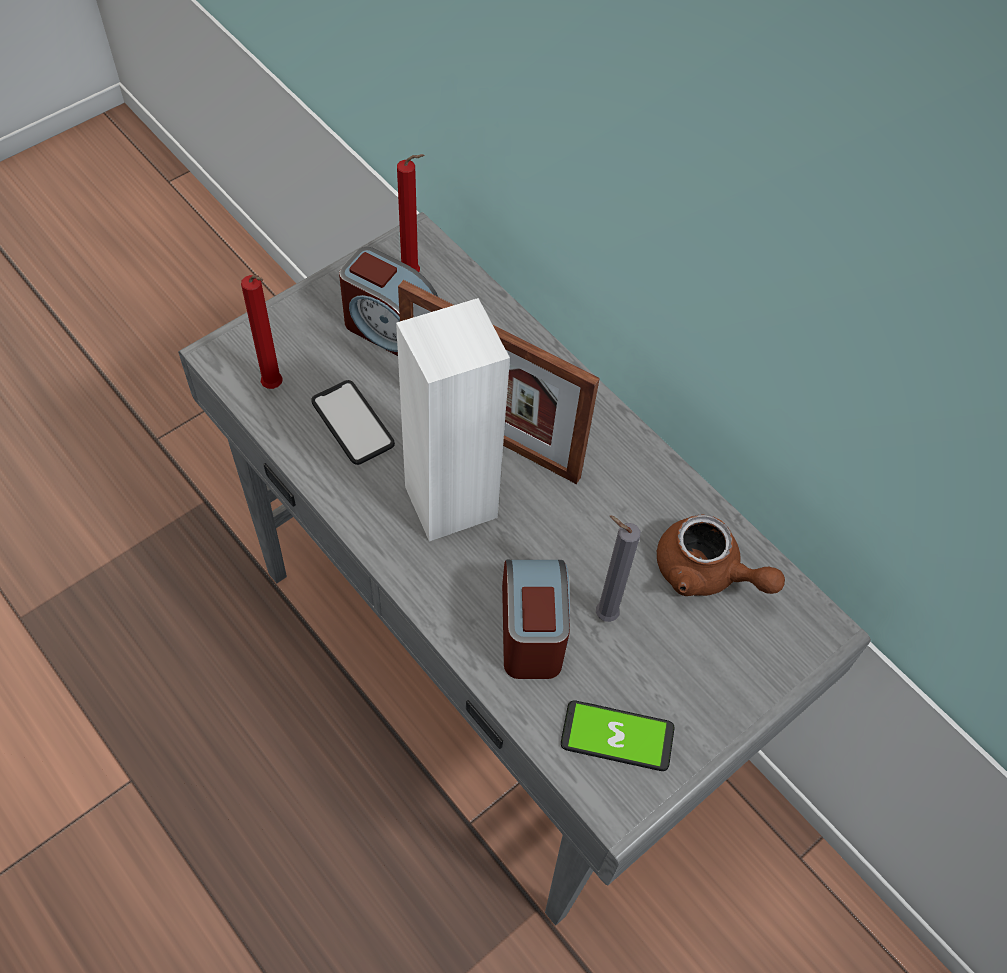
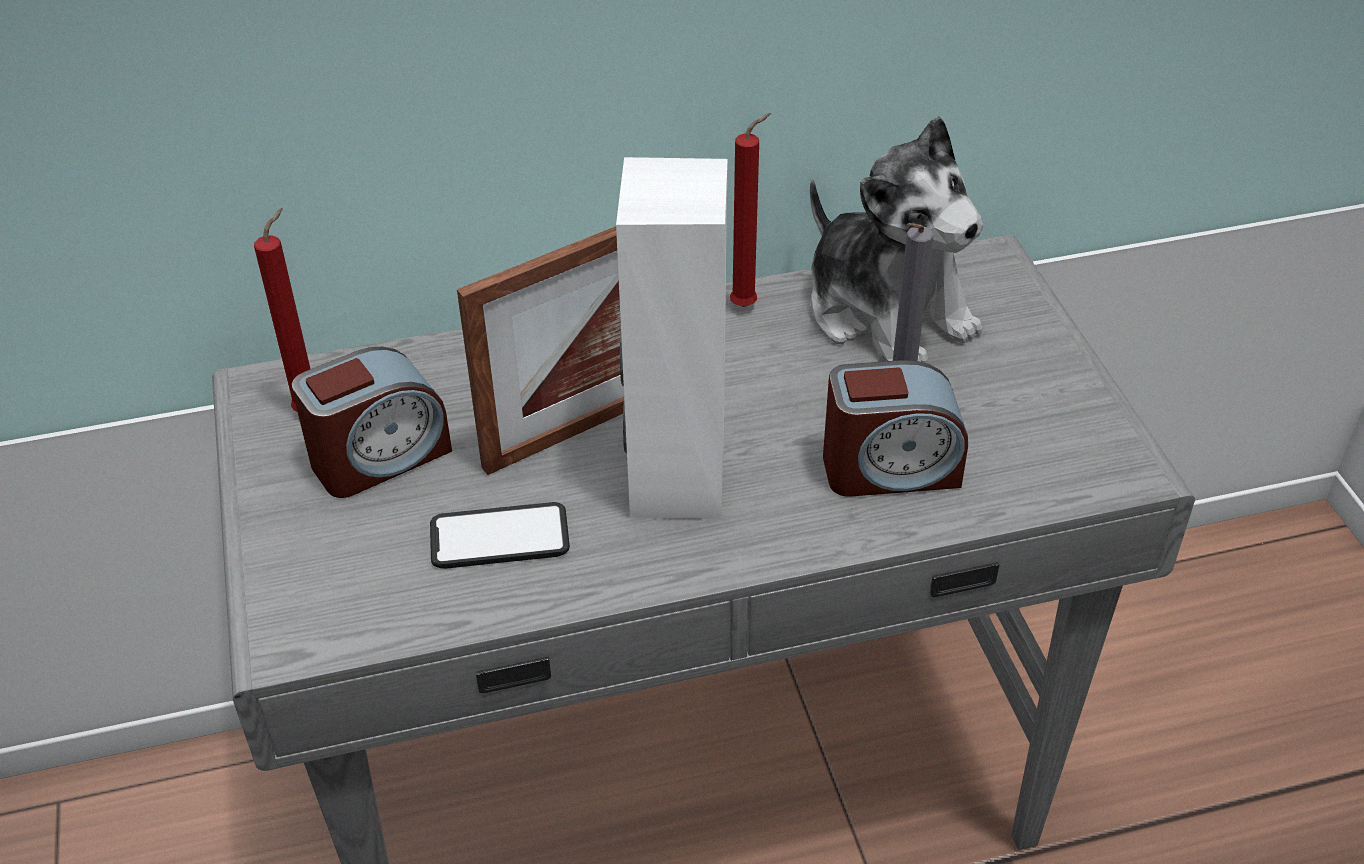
camera: 60 degrees left, 15 degrees down
(275, 387) = (385, 600): red candle -> red candle (747, 305)
(532, 631) = (890, 468): alarm clock -> alarm clock turned 150 degrees clockwise
(617, 736) = (1050, 444): phone -> none
(706, 573) = (887, 313): brown teapot -> plush toy

